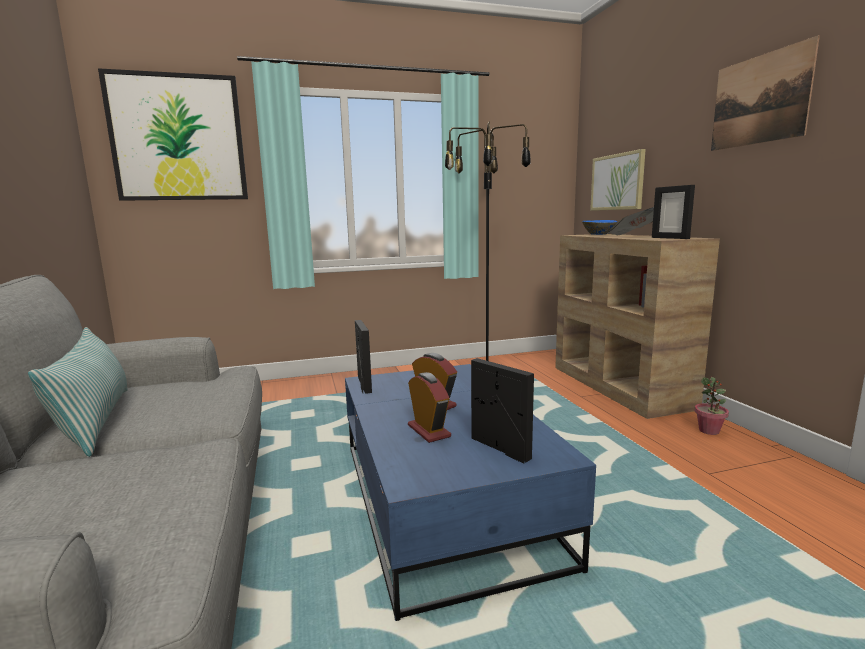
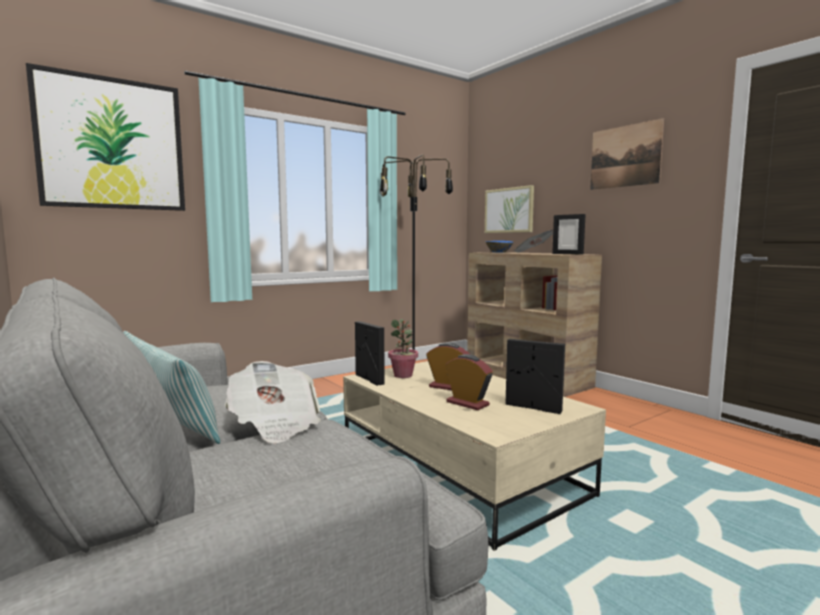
camera: 20 degrees left, 5 degrees down
(165, 439) = (275, 424): none -> newspaper
(442, 499) = (457, 469): blue coffee table -> beige coffee table
(709, 431) = (610, 400): potted plant -> potted plant (403, 375)

